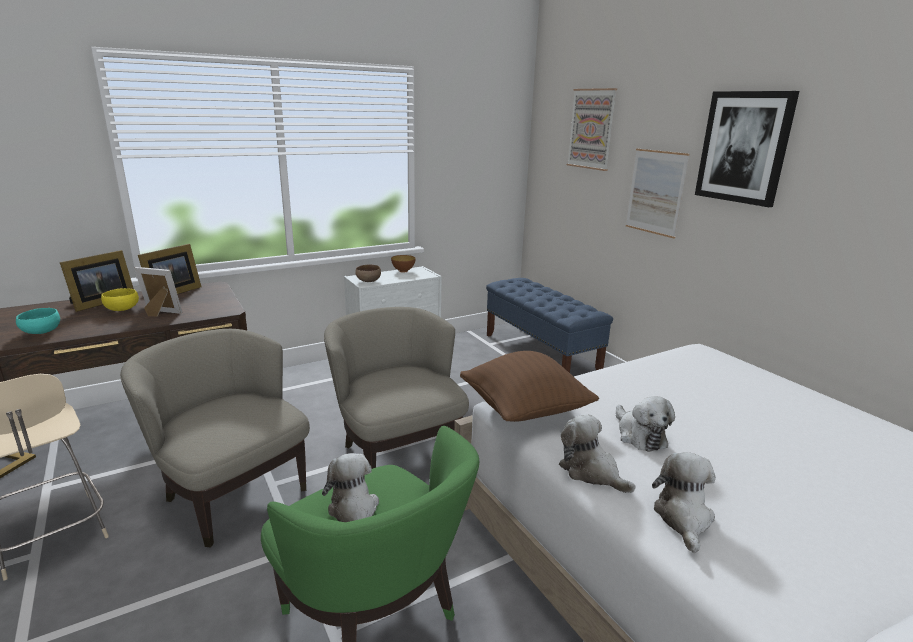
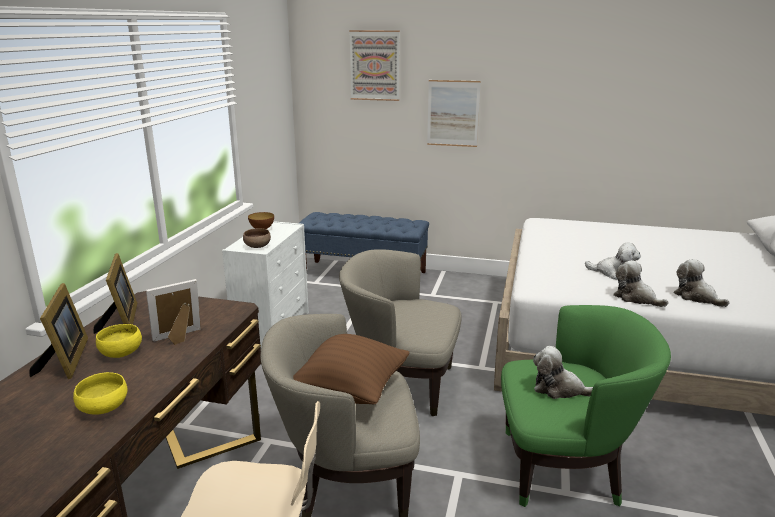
camera: 45 degrees left, 0 degrees up
(41, 332) = (104, 409): turquoise bowl -> yellow bowl
(524, 411) = (550, 287): brown pillow -> brown pillow (351, 391)
(591, 472) = (636, 298): plush toy -> plush toy turned 45 degrees clockwise
(744, 147) = (526, 74): picture -> none

